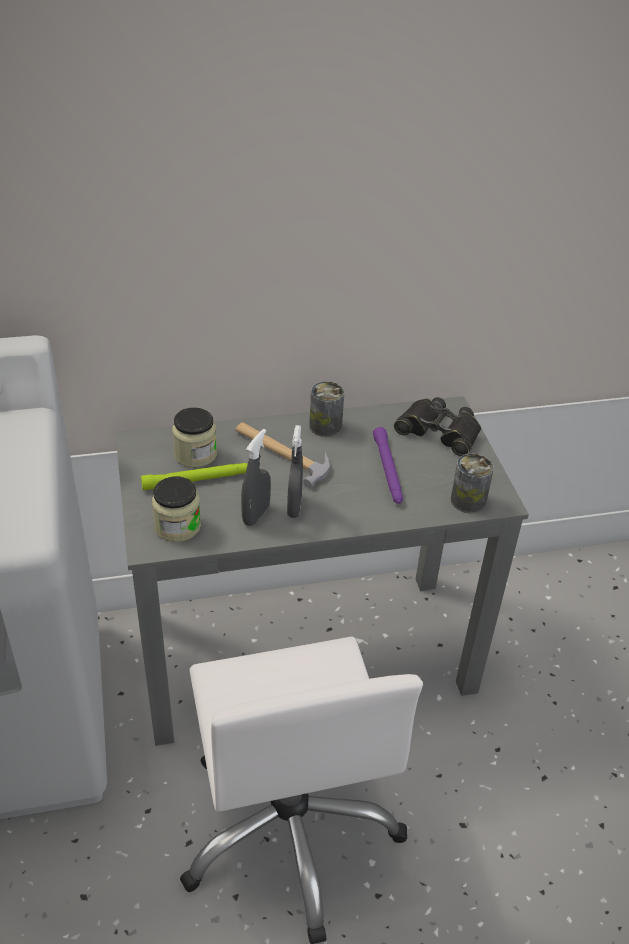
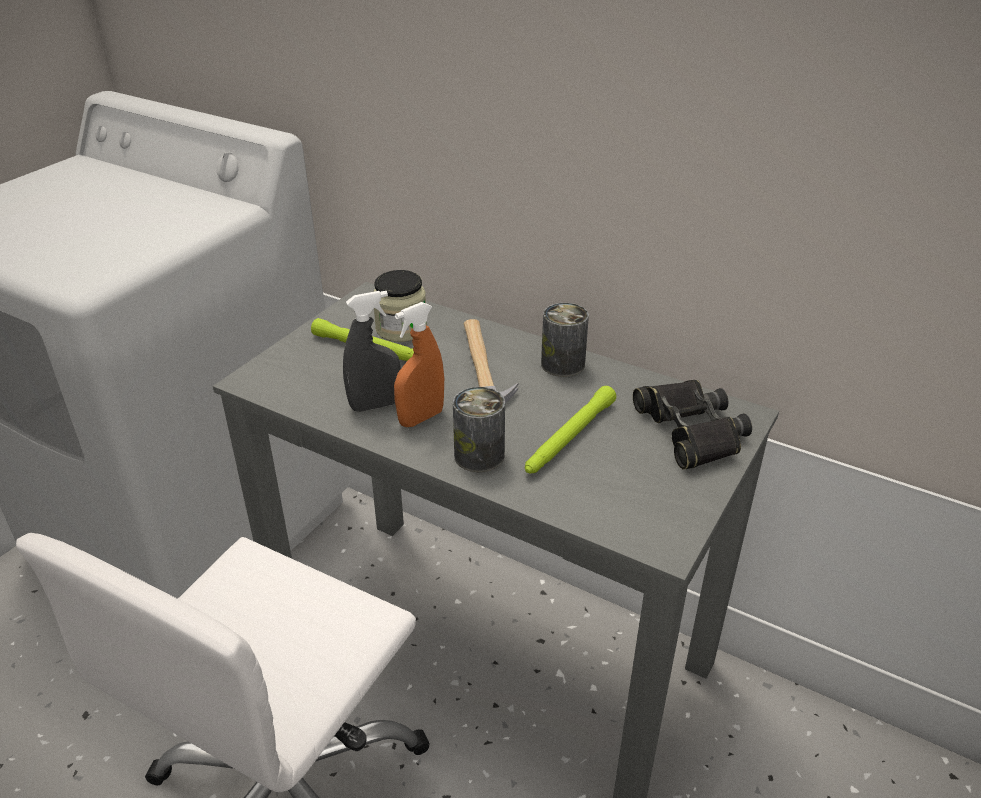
camera: 45 degrees right, 5 degrees down
(177, 526) = (296, 377): jar -> none
(294, 506) = (421, 418): grey spray bottle -> orange spray bottle
(388, 471) = (569, 438): purple flashlight -> green flashlight
(468, 501) = (622, 519): can -> can (479, 455)

